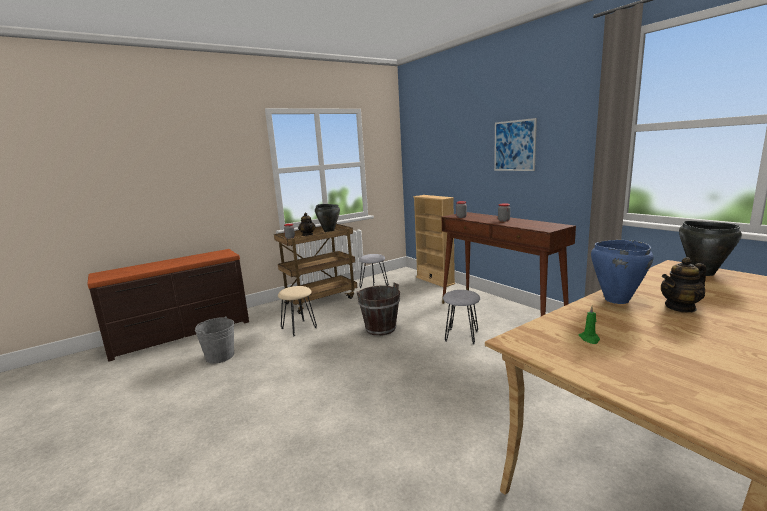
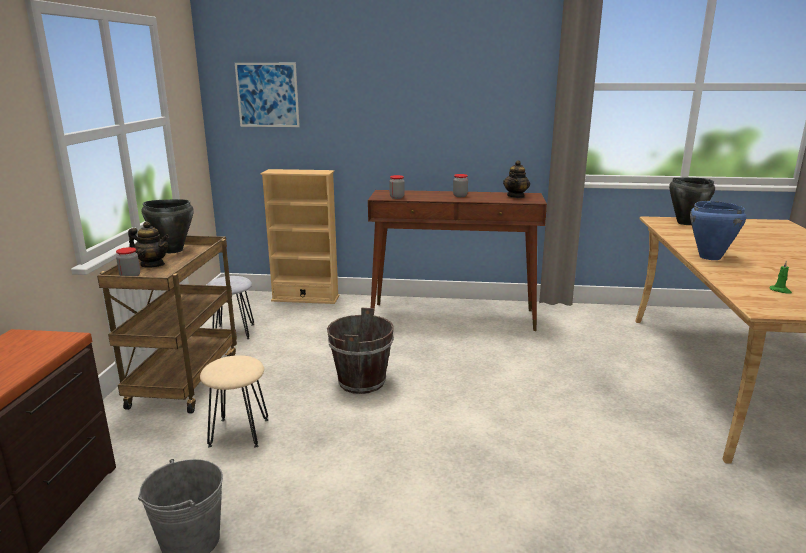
camera: 50 degrees left, 5 degrees up
(462, 336) = (462, 352): grey stool -> none
(514, 145) = (437, 98): picture -> picture (267, 95)
(680, 307) = (747, 252): teapot -> teapot (516, 196)

